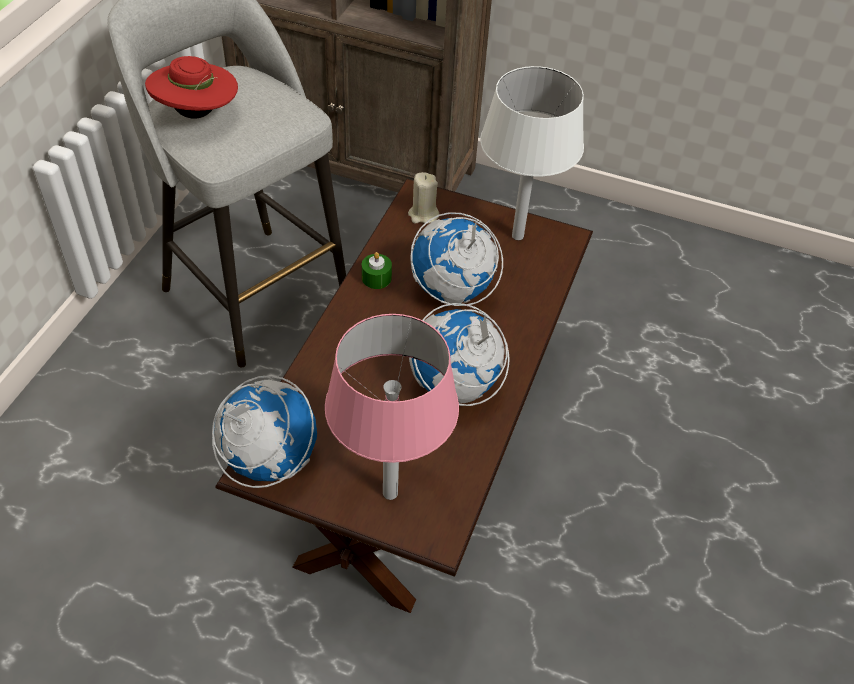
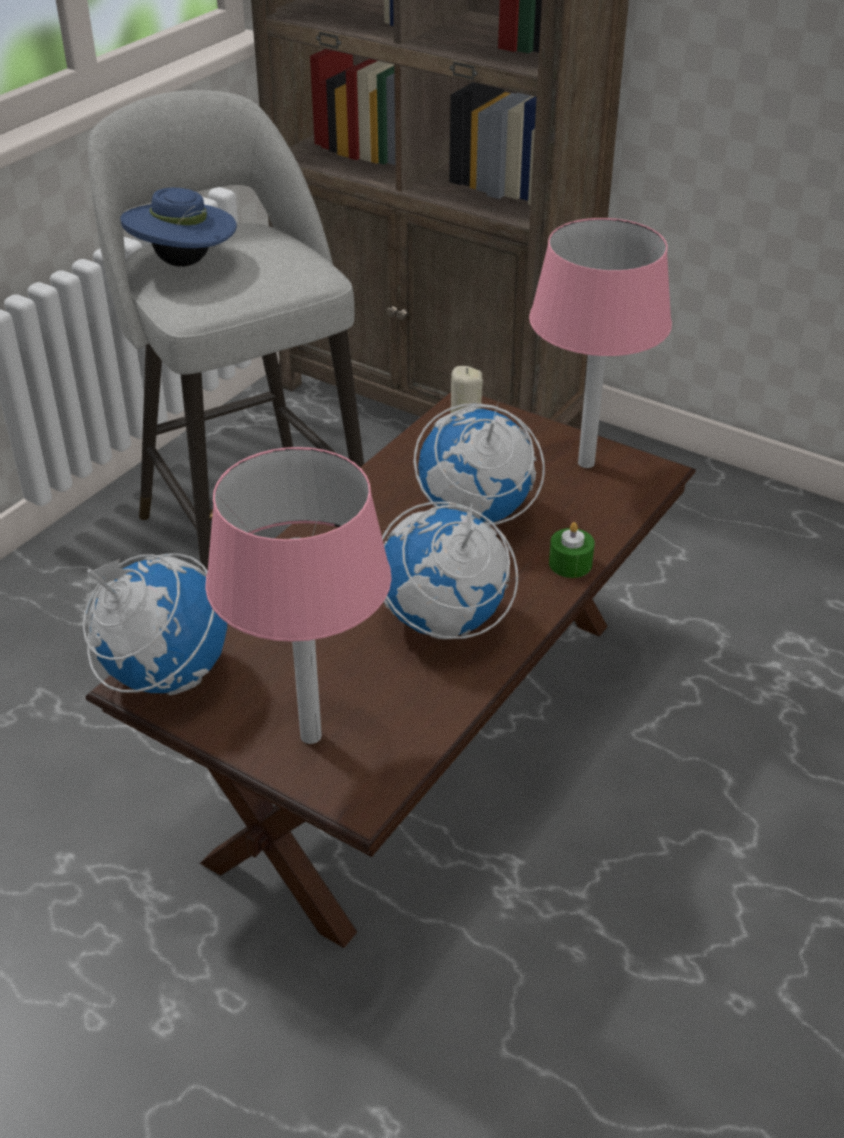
camera: 15 degrees right, 10 degrees down
(197, 114) = (184, 263): red hat -> blue hat
(376, 278) = (378, 490): green candle -> green candle (570, 564)
(517, 236) = (585, 463): white table lamp -> pink table lamp

